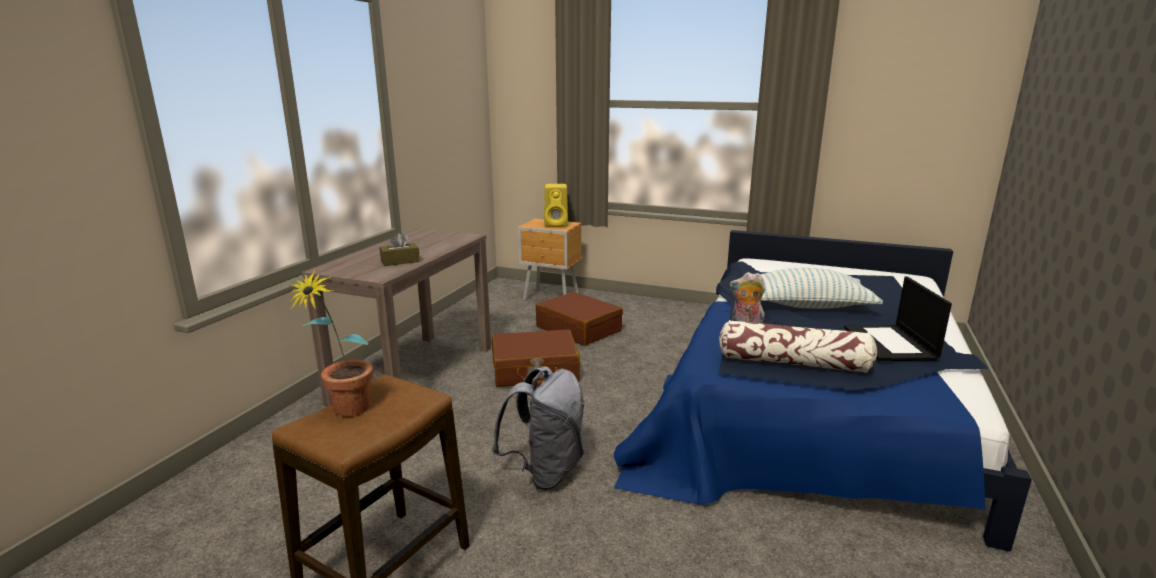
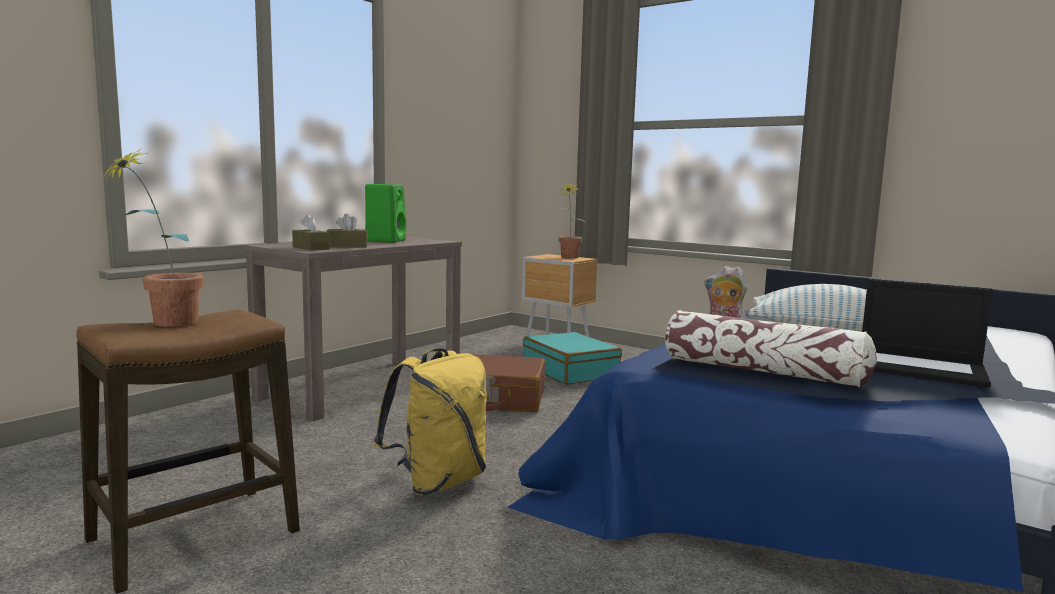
camera: 15 degrees right, 10 degrees down
(372, 271) = (311, 248): none -> brown tissue box
(419, 242) = (385, 240): none -> green speaker
(545, 472) = (438, 482): grey backpack -> yellow backpack
(557, 224) = (568, 258): yellow speaker -> potted plant
(579, 329) = (570, 371): brown suitcase -> turquoise suitcase
(890, 344) = (920, 368): laptop -> laptop turned 75 degrees counterclockwise

